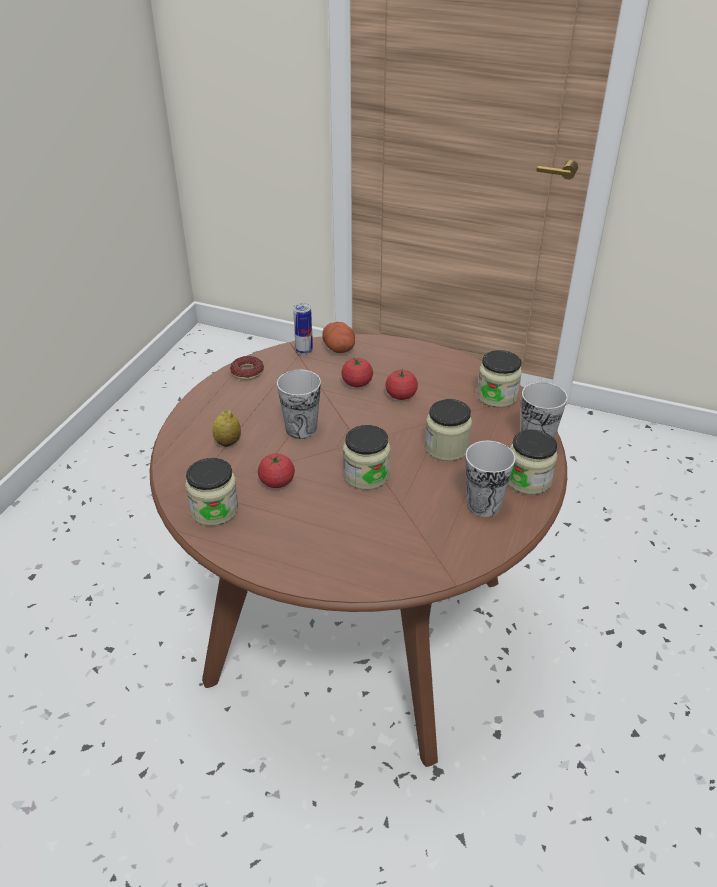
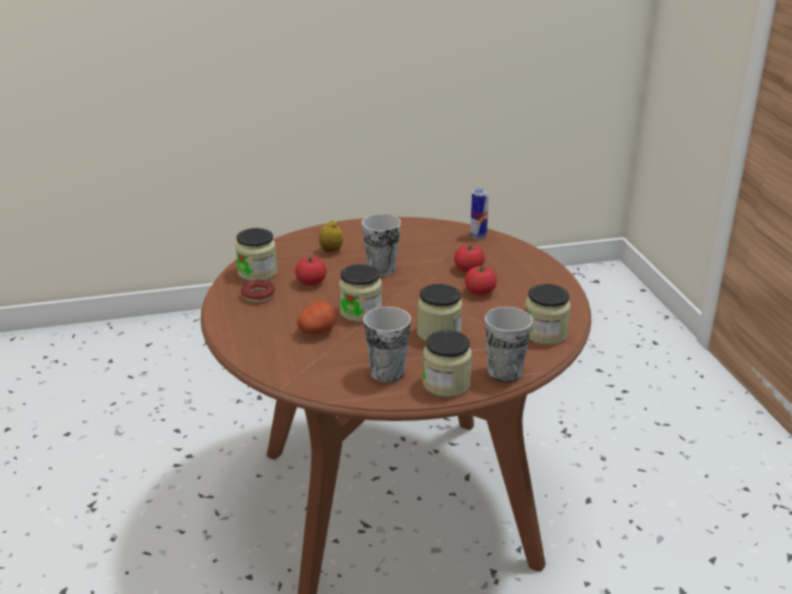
camera: 55 degrees right, 10 degrees down
(247, 372) = (420, 226): donut -> donut (258, 295)
(340, 348) = (504, 247): potato -> potato (317, 331)

